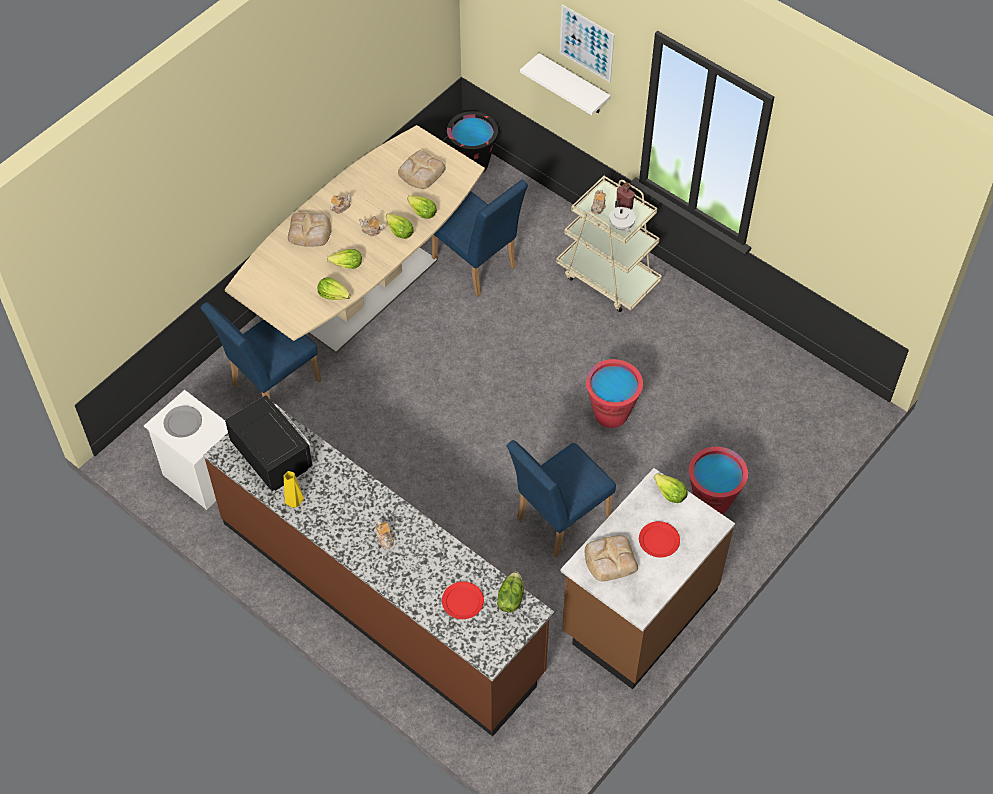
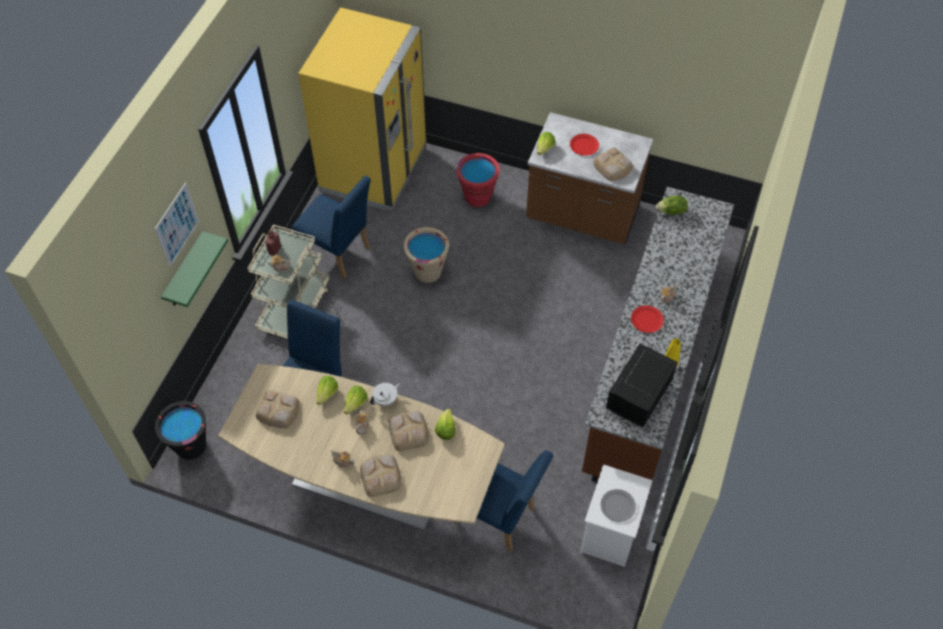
camera: 110 degrees left, 0 degrees up
(346, 265) = (409, 431): lettuce -> bread
(462, 602) = (689, 236): red plate -> red plate (647, 320)
(557, 520) = (534, 278): blue chair -> blue chair (339, 254)
(573, 85) = (185, 272): white shelf -> green shelf
(611, 414) = (427, 272): red bucket -> beige bucket
(621, 226) = (297, 246): white teapot -> white teapot (386, 399)
(797, 403) = (374, 169): none -> yellow fridge

